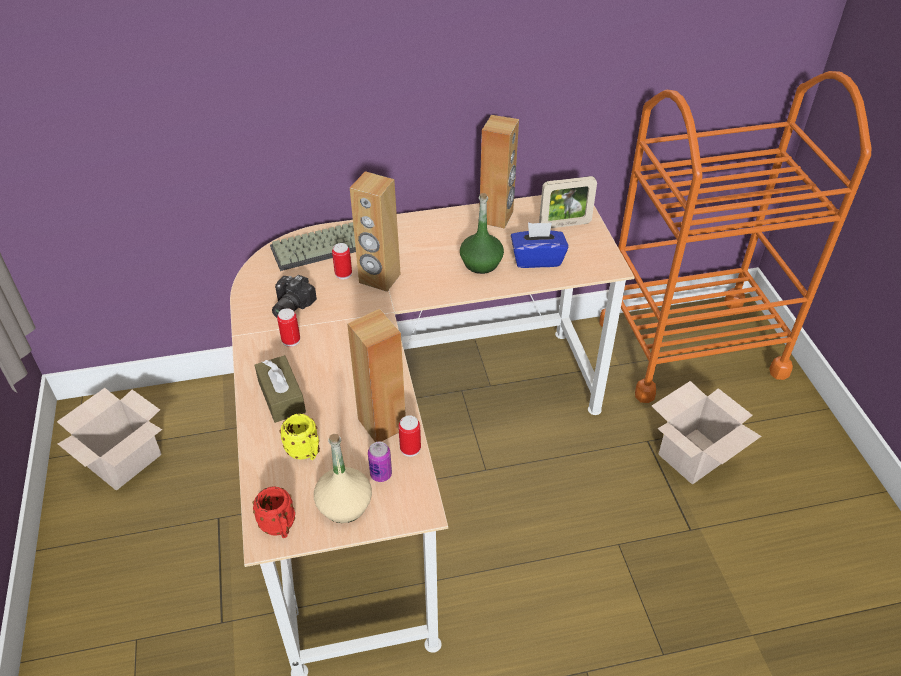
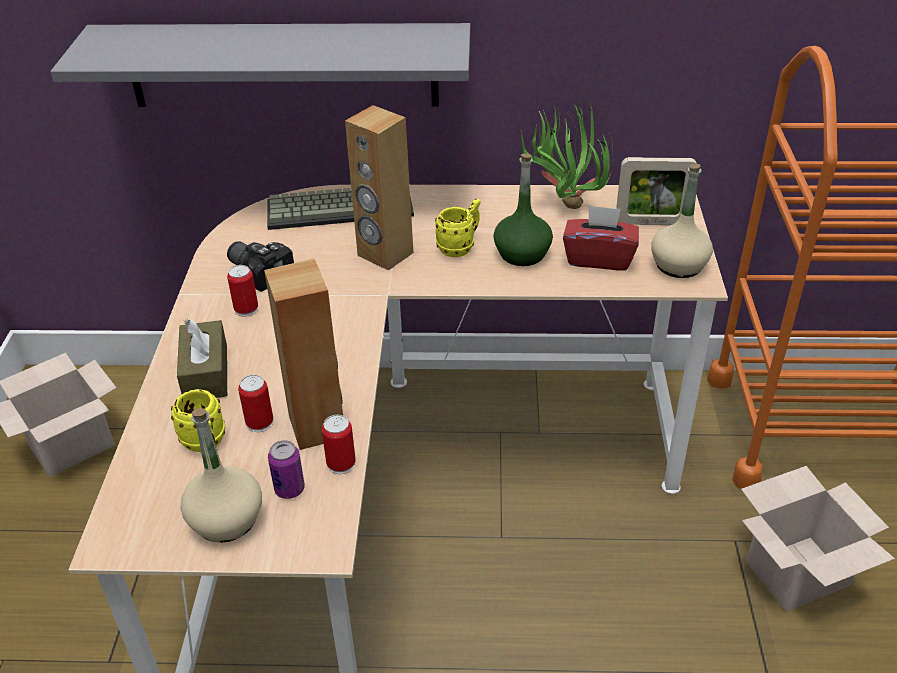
camera: 15 degrees right, 5 degrees down
(271, 139) = (282, 65): none -> grey shelf
(280, 528) = (133, 532): red mug -> none
(289, 307) = (261, 271): camera -> camera turned 90 degrees clockwise
(343, 274) = (342, 243): can -> can (259, 422)
(433, 264) = (460, 247): none -> yellow mug
(496, 217) = (563, 203): brown speaker -> potted plant
(537, 259) = (599, 258): blue tissue box -> red tissue box
(594, 256) = (678, 265): none -> beige bottle

